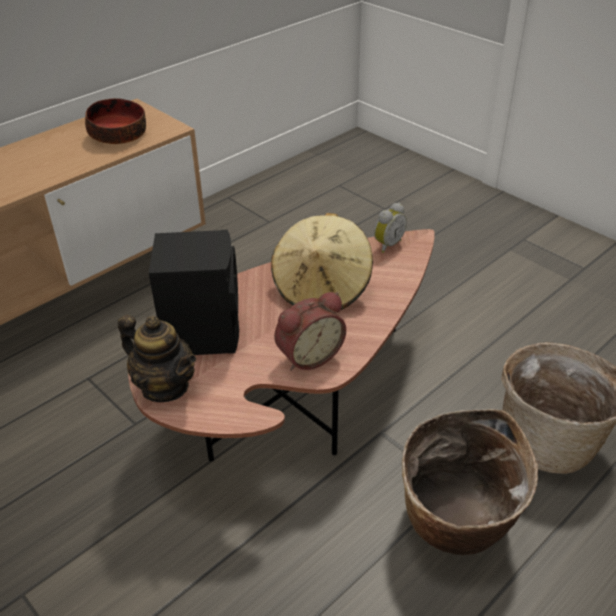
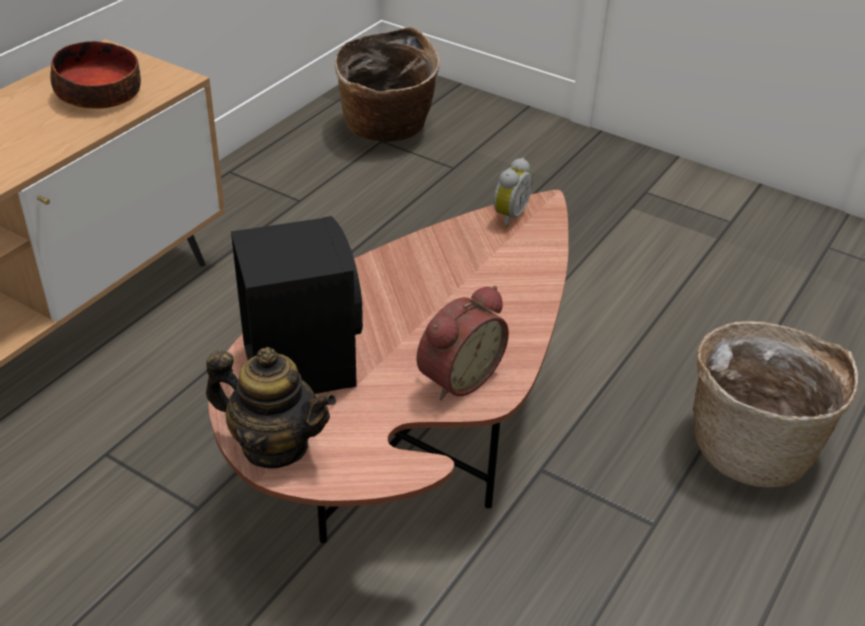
camera: 15 degrees left, 0 degrees up
(322, 288) = (443, 284): beige hat -> none
(456, 523) = (671, 571): basket -> basket (386, 130)

